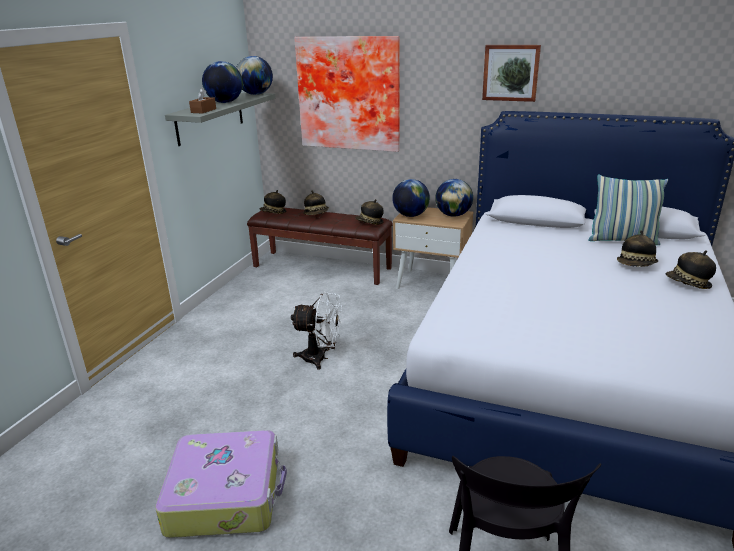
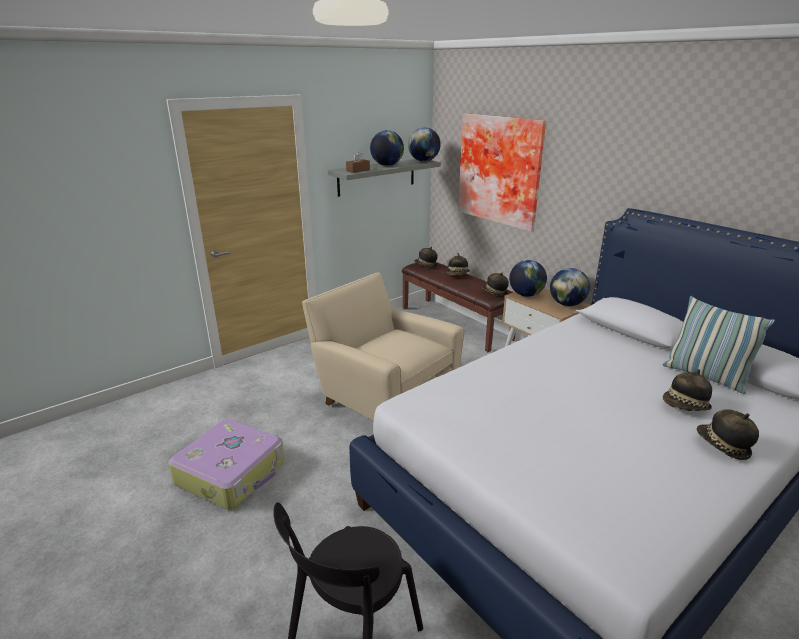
camera: 30 degrees right, 0 degrees up
(320, 358) = (384, 398): white fan -> beige armchair
(511, 72) = (646, 169): picture -> none

